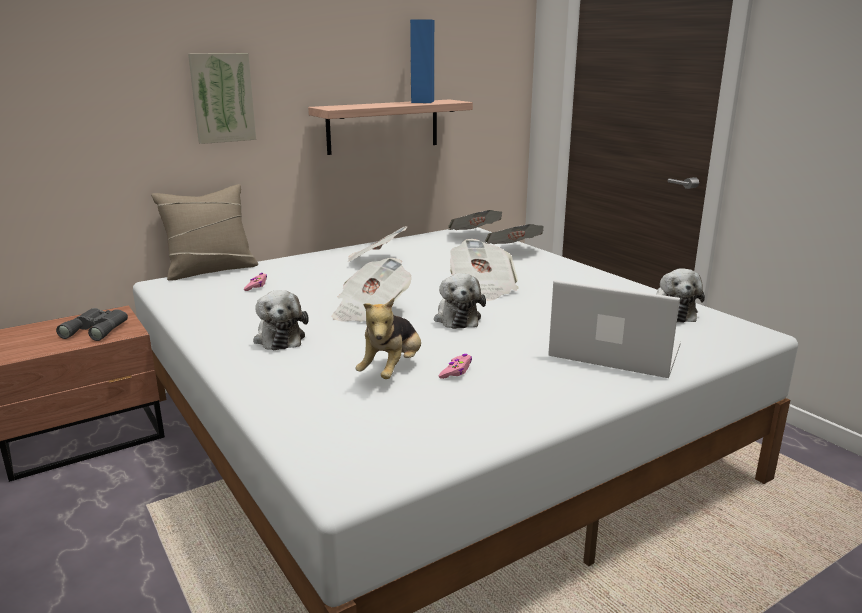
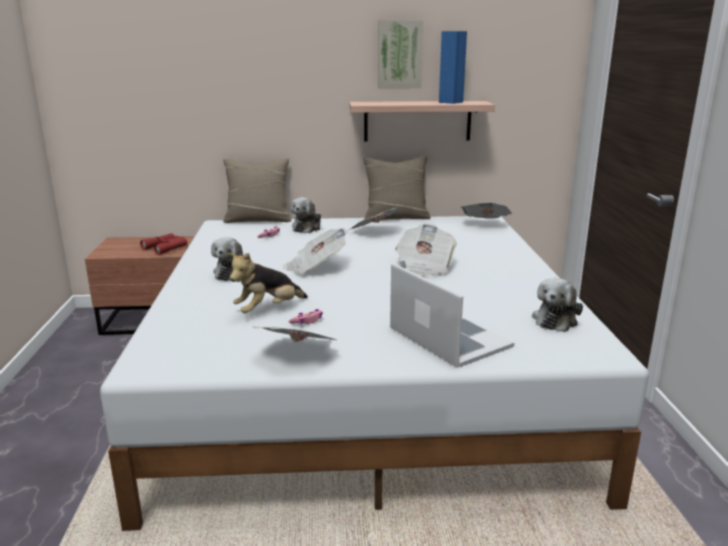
camera: 30 degrees right, 0 degrees up
(97, 329) = (167, 247): grey binoculars -> red binoculars
(222, 98) = (280, 92): picture -> picture (399, 54)
(373, 242) = (396, 217): none -> beige pillow
(457, 318) = (368, 285): plush toy -> plush toy (307, 227)
(512, 251) = (498, 242): newspaper -> newspaper (300, 354)

